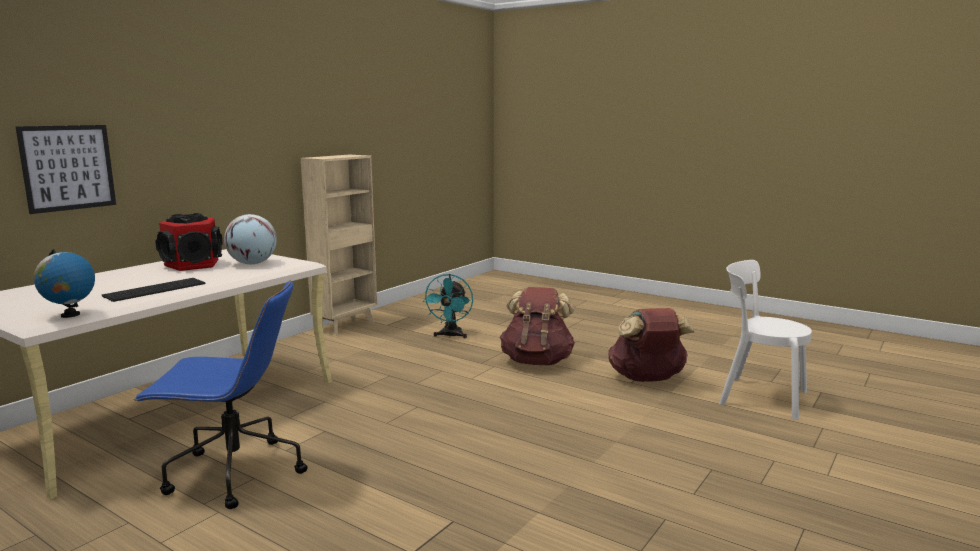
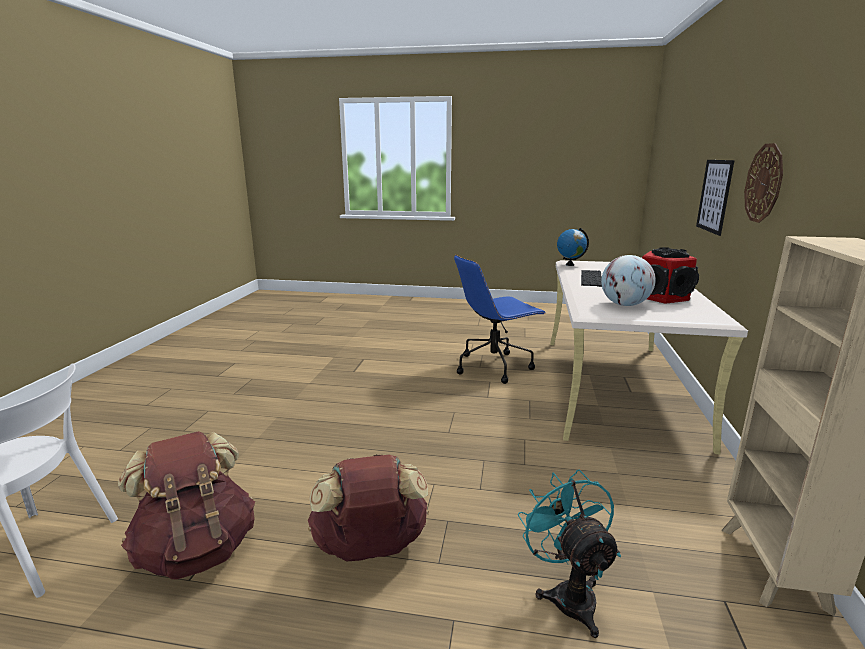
camera: 155 degrees right, 5 degrees up
(181, 141) = (764, 183): none -> wall clock

